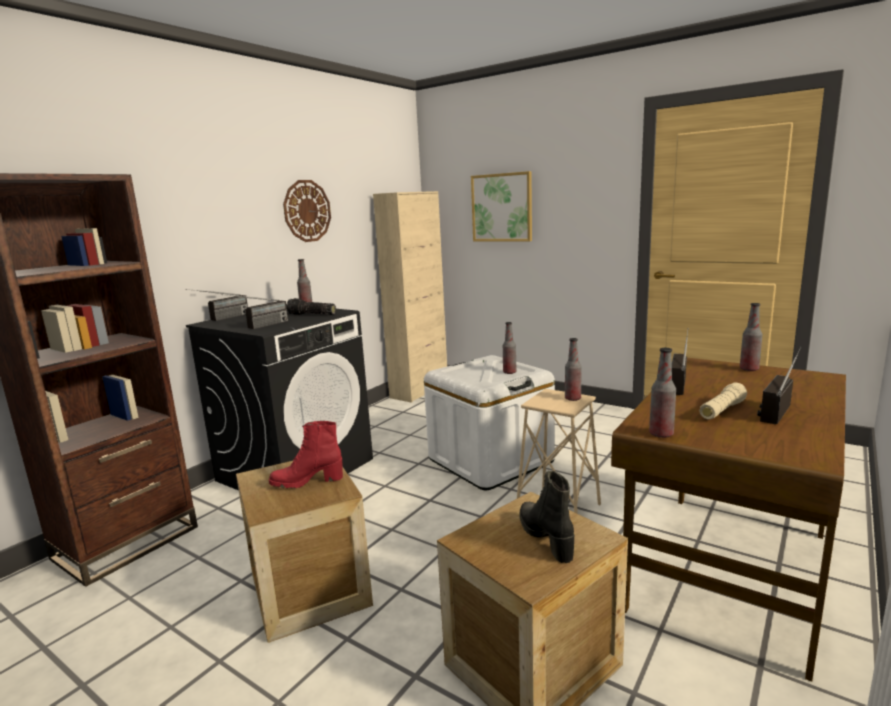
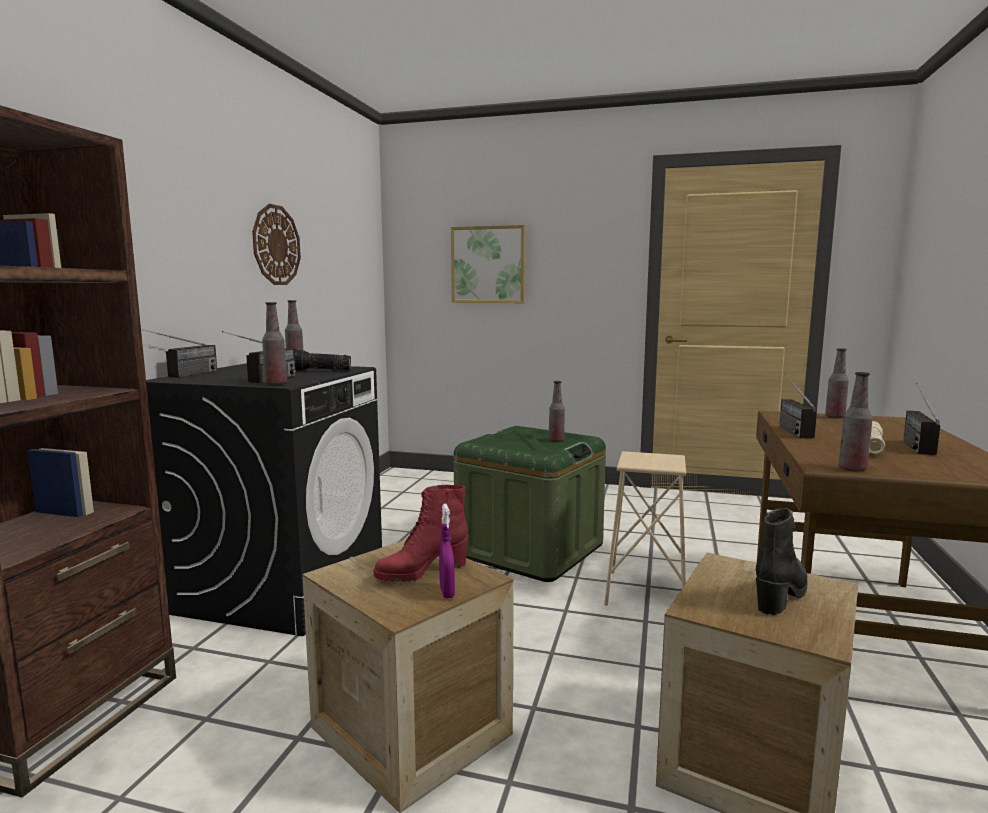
camera: 20 degrees left, 5 degrees down
(307, 500) = (447, 592): none -> purple spray bottle
(419, 391) = (386, 483): beige cabinet -> none
(490, 460) = (530, 550): white storage box -> green storage box
(546, 538) = (781, 594): black boot -> black boot turned 75 degrees clockwise
(572, 399) = (665, 458): bottle -> bottle (276, 384)

